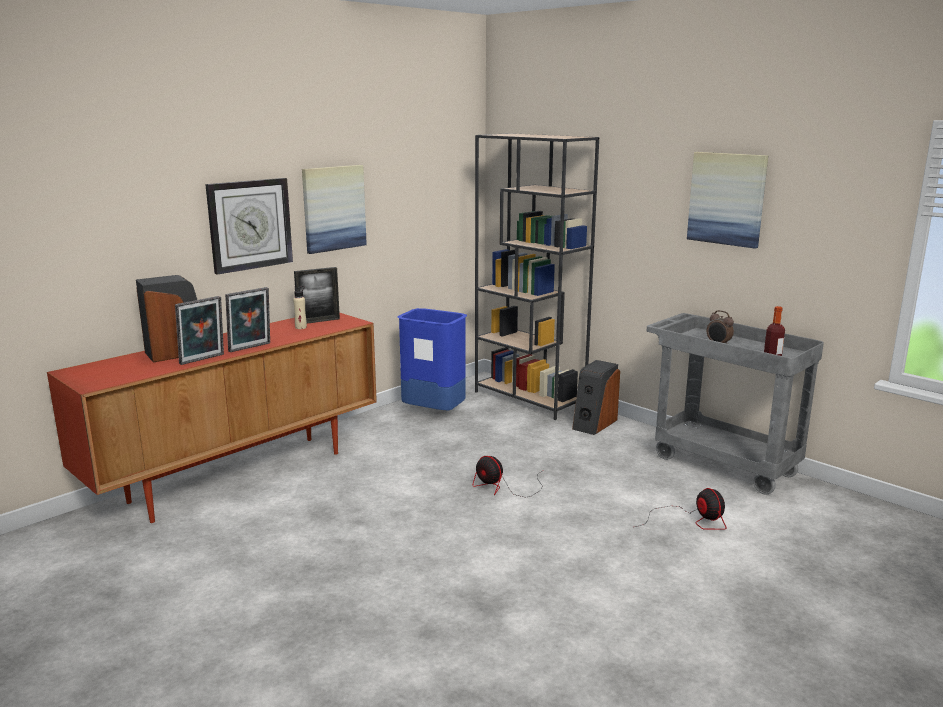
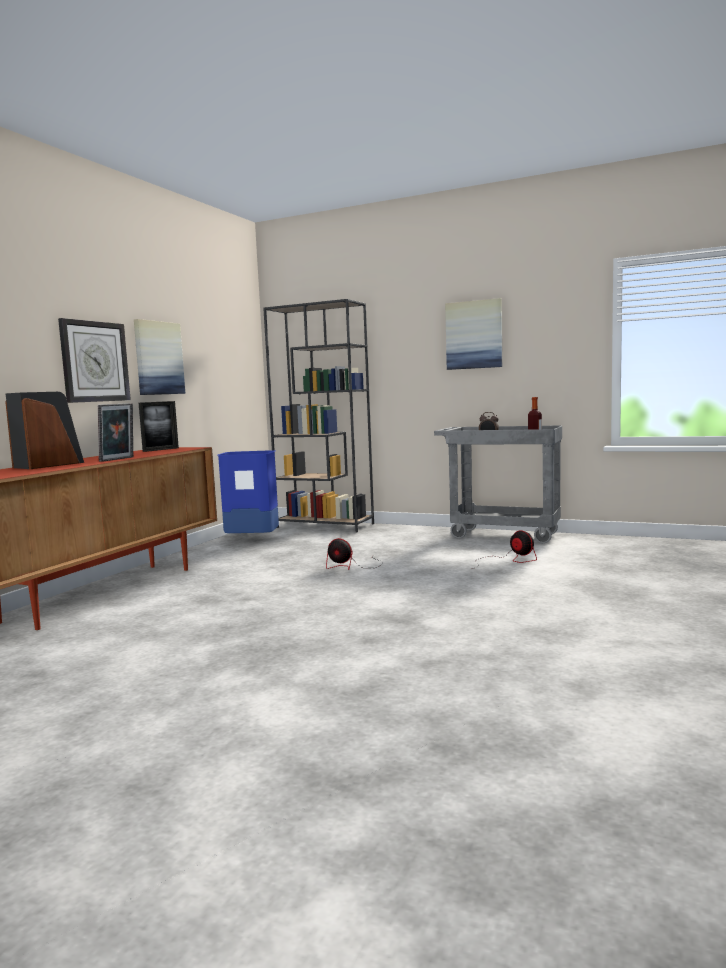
camera: 20 degrees left, 10 degrees down
(203, 359) = (81, 465): picture frame -> none
(301, 327) = (149, 452): beige bottle -> none
(594, 424) = (389, 530): speaker -> none

